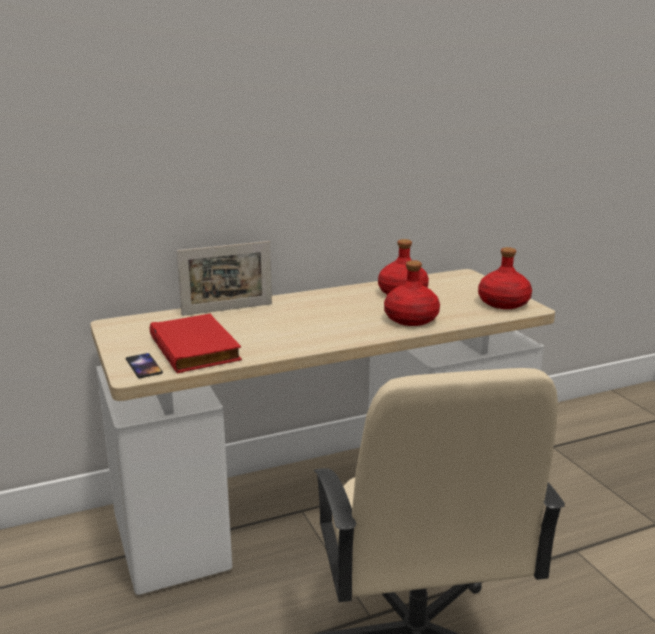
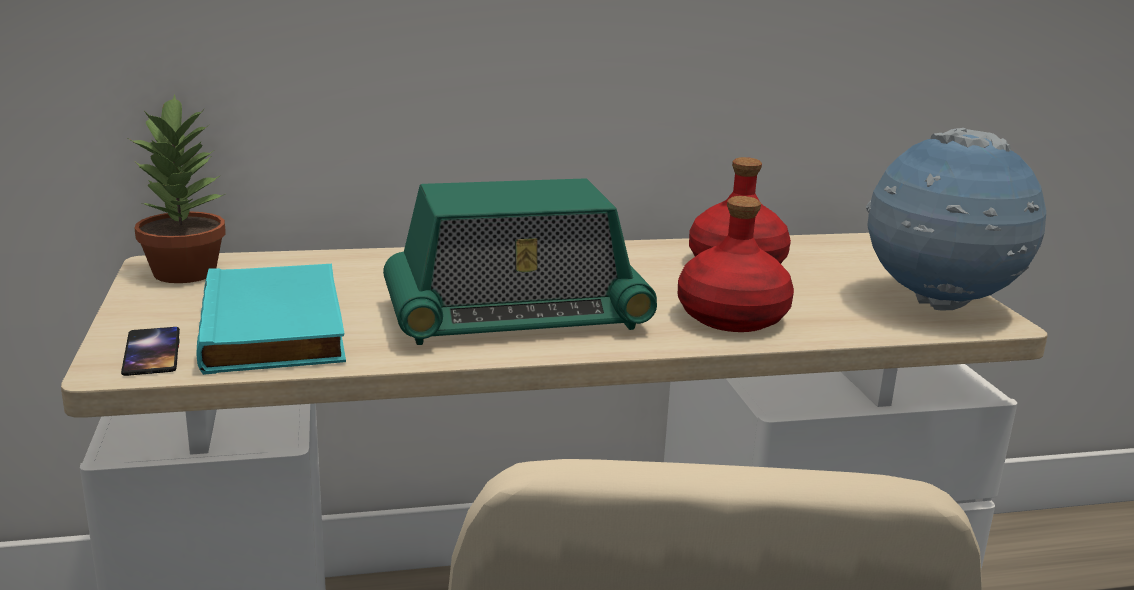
camera: 10 degrees right, 0 degrees up
(129, 326) = (187, 272): none -> potted plant
(197, 348) = (278, 328): red book -> turquoise book
(227, 309) = (385, 261): picture frame -> none
(309, 330) = (516, 316): none -> radio
(503, 303) = (939, 305): red bottle -> globe

